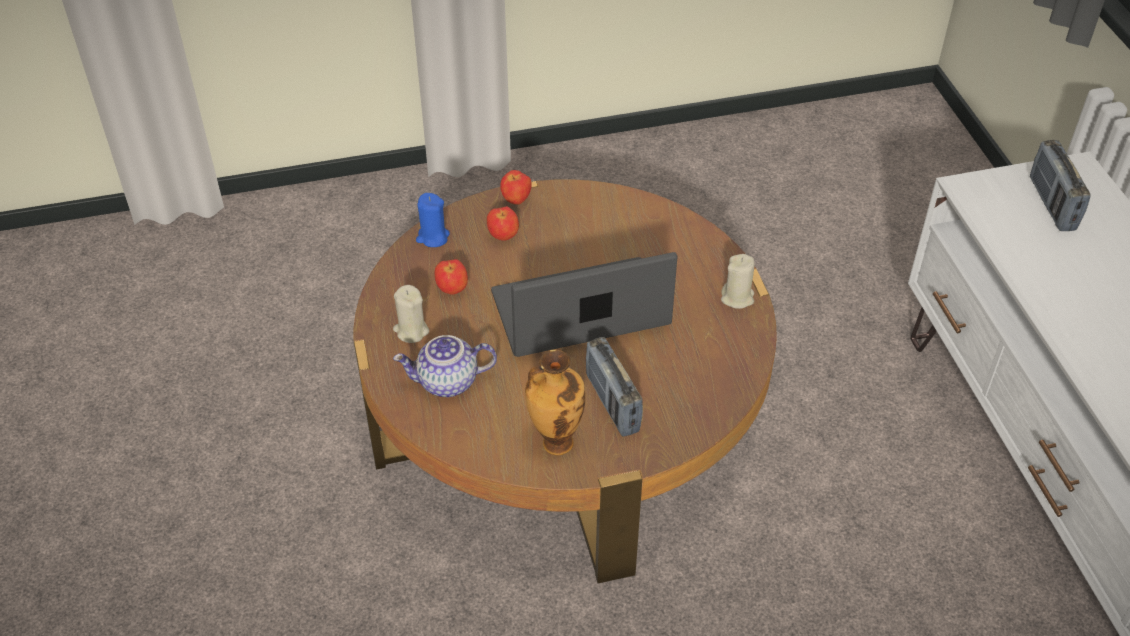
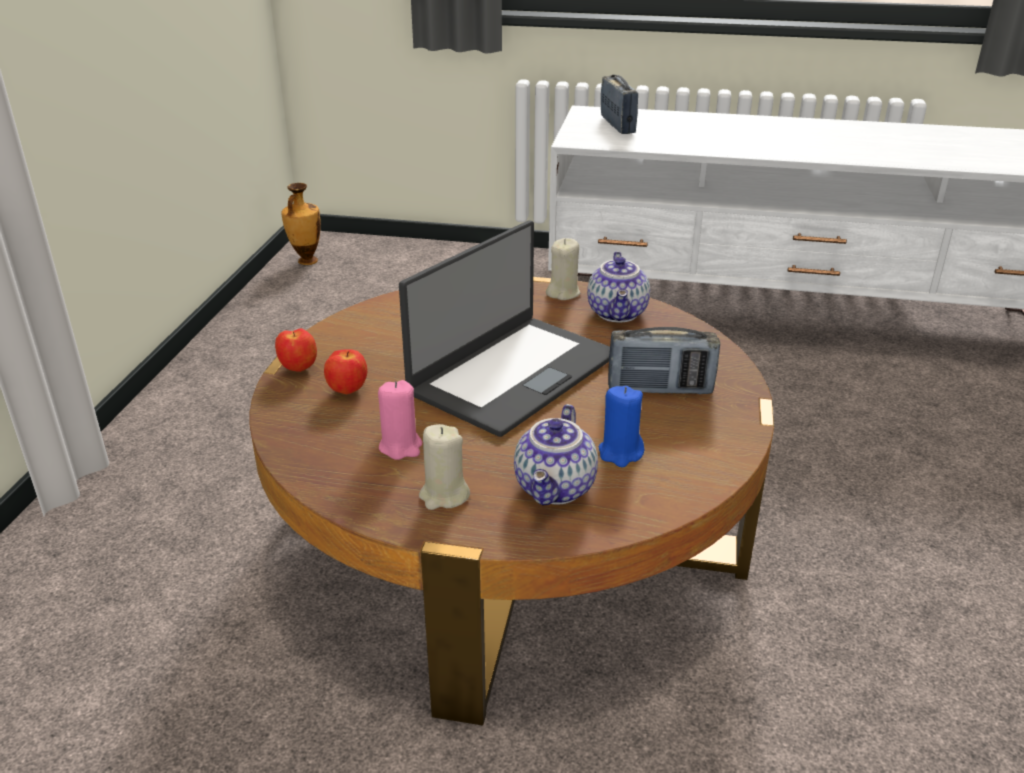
camera: 65 degrees left, 15 degrees down
(432, 237) = (294, 439): blue candle -> blue candle (620, 453)
(452, 289) = (401, 446): apple -> pink candle
(555, 442) = (697, 436): vase -> vase (306, 261)
(581, 312) = (512, 373): laptop -> laptop turned 150 degrees counterclockwise
(724, 344) = (618, 313): none -> teapot
(1051, 204) = (617, 125): radio -> radio turned 120 degrees counterclockwise

